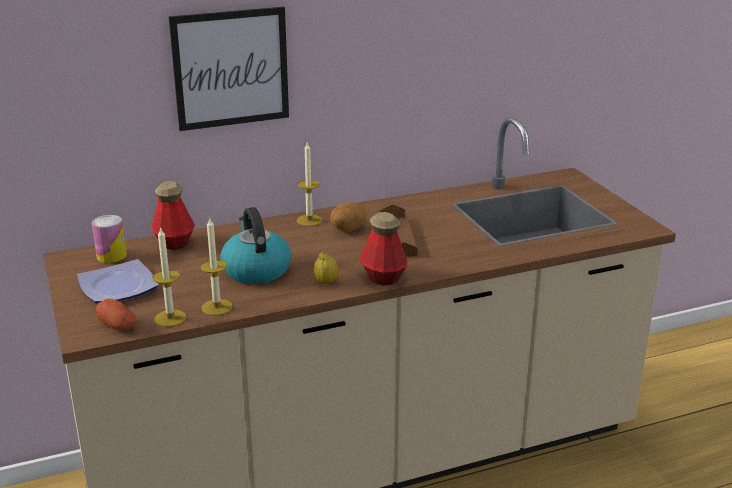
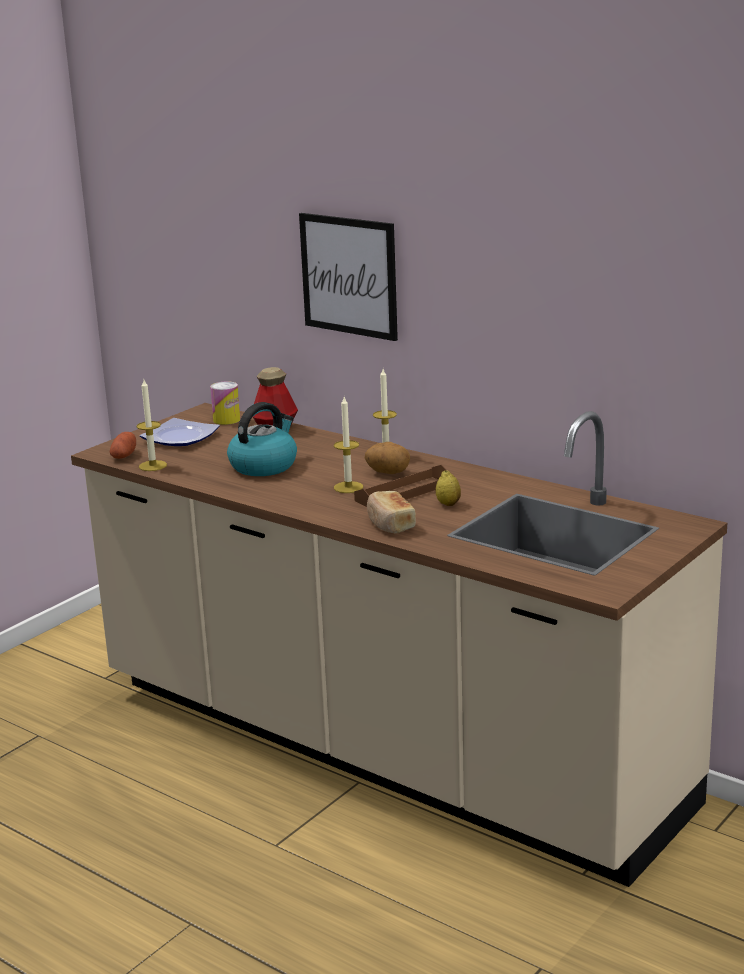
camera: 60 degrees right, 5 degrees down
(217, 307) = (186, 473): candle -> candle (348, 487)
(326, 282) = (274, 493): lemon -> lemon (448, 504)
(383, 277) = (311, 509): bottle -> none
(453, 258) = (390, 524): none -> bread

